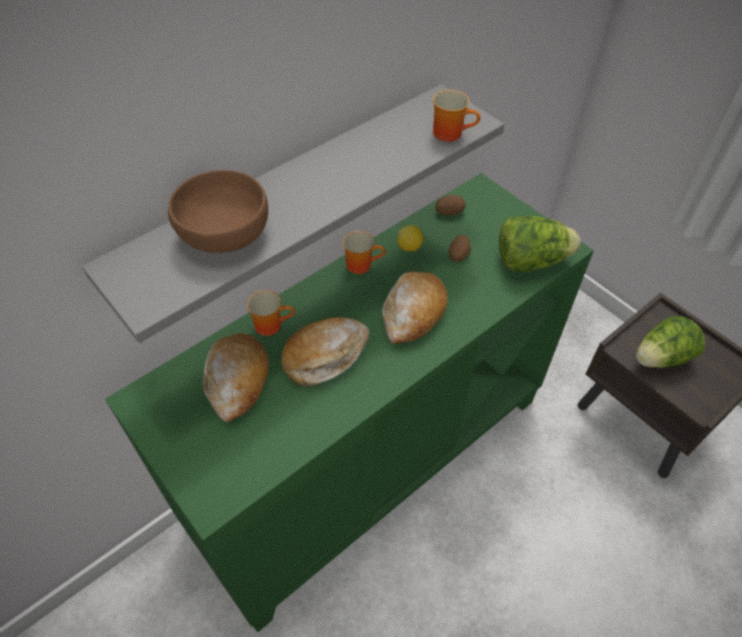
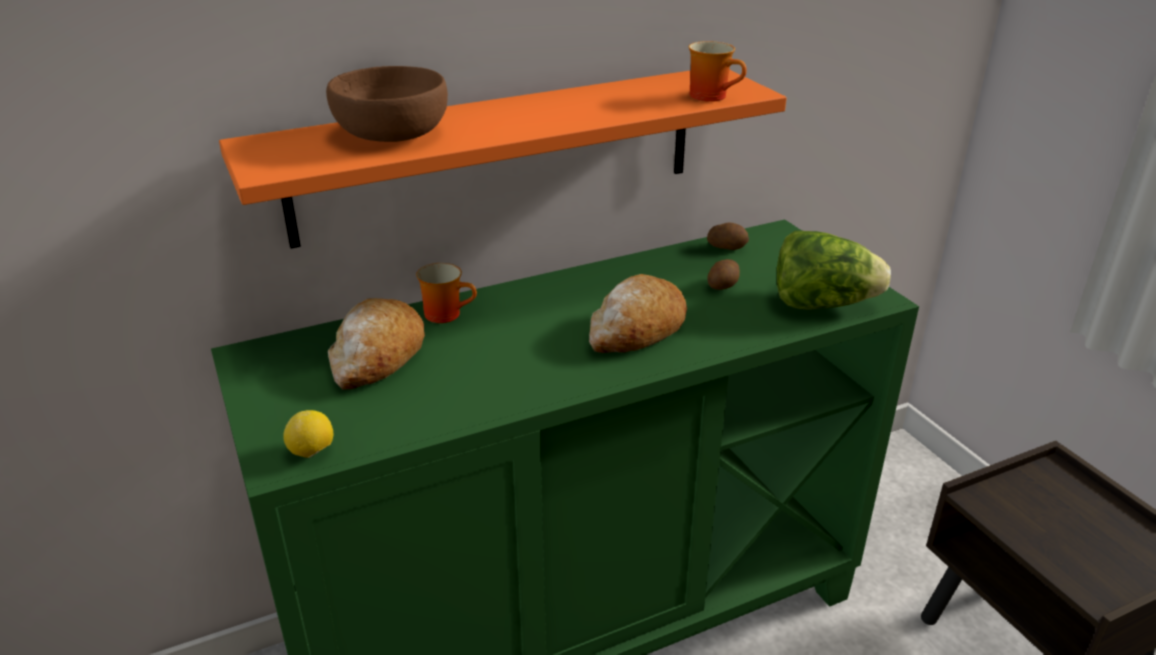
camera: 15 degrees right, 20 degrees down
(289, 198) = (499, 154): grey shelf -> orange shelf
(325, 356) = (500, 351): bread -> none
(361, 263) = (589, 277): mug -> none
(409, 247) = (659, 271): lemon -> lemon (312, 452)
(661, 358) = (1042, 521): lettuce -> none

